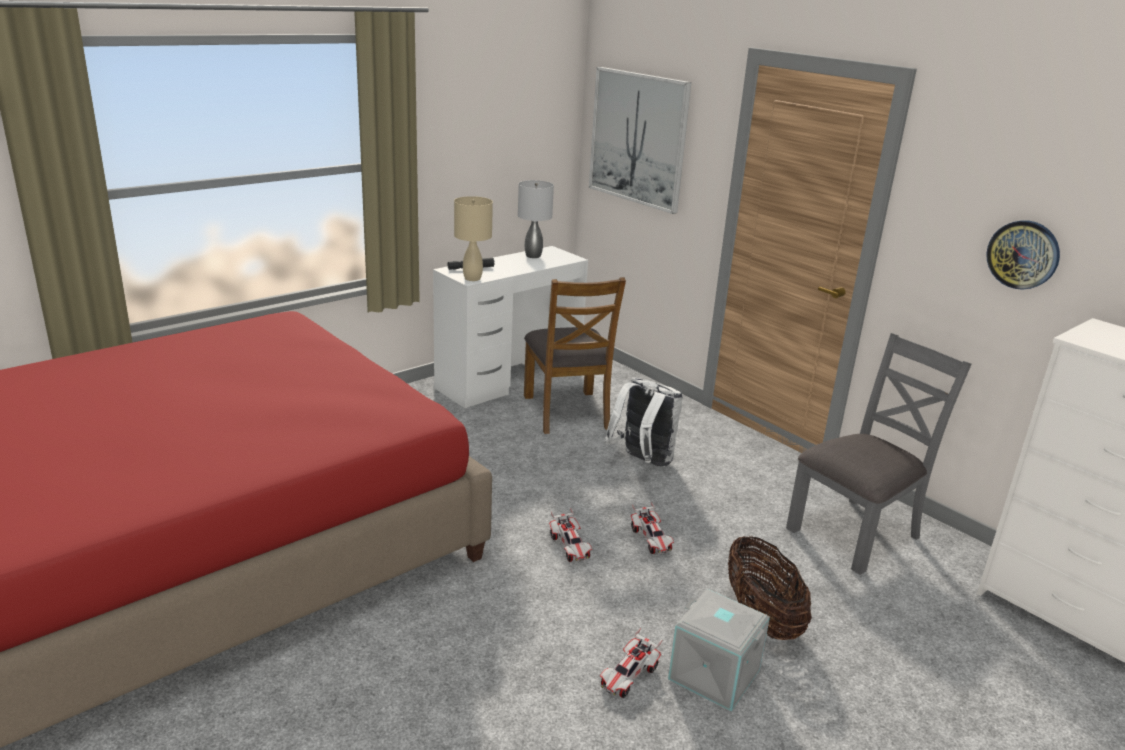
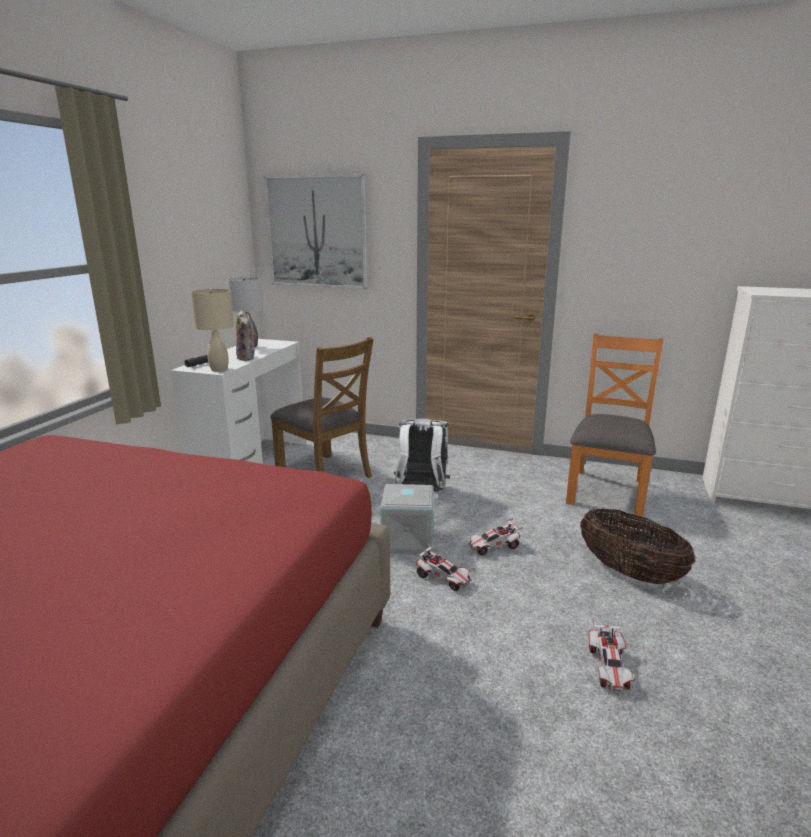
camera: 30 degrees left, 5 degrees down
(513, 270) = (247, 358): none -> plush toy
(651, 540) = (494, 547): toy car -> toy car turned 120 degrees clockwise
(713, 675) = (657, 633): grey storage box -> grey storage box (407, 541)
(855, 533) = (606, 491): grey chair -> orange chair
(1023, 254) = (676, 254): wall clock -> none

